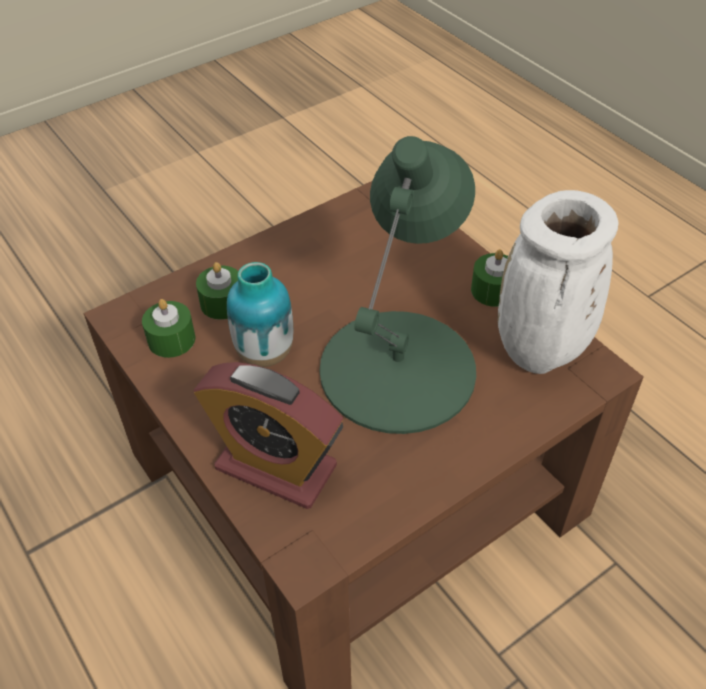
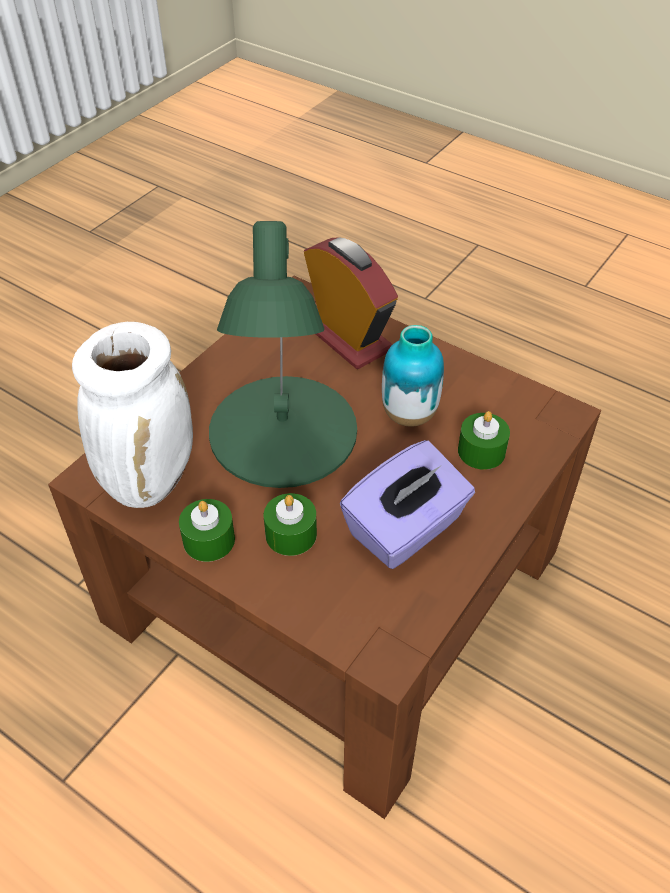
camera: 160 degrees right, 0 degrees up
(171, 339) = (500, 406): green candle -> green candle (291, 534)
(276, 467) = (348, 338): alarm clock -> alarm clock turned 45 degrees clockwise
(327, 260) = (406, 529): none -> purple tissue box

